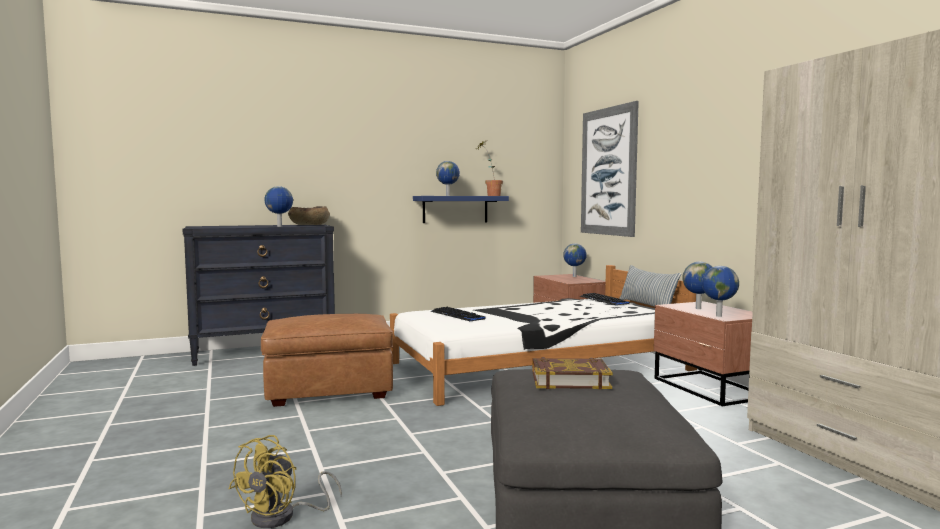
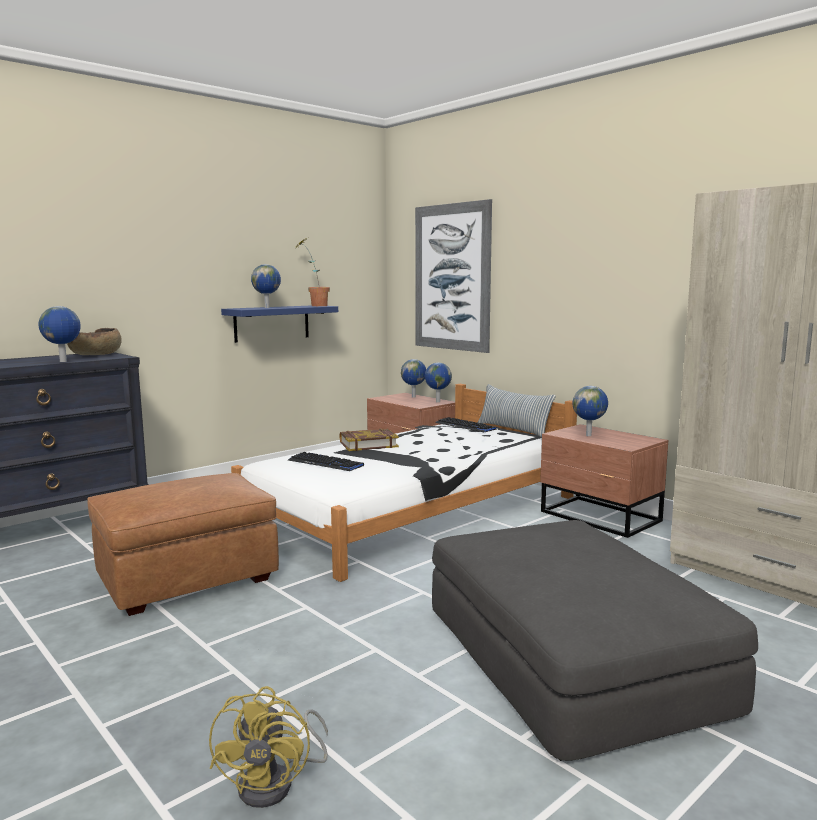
camera: 20 degrees left, 5 degrees up
(569, 380) = (545, 546): book -> book (368, 444)
(718, 316) = (618, 444): globe -> globe (437, 401)

